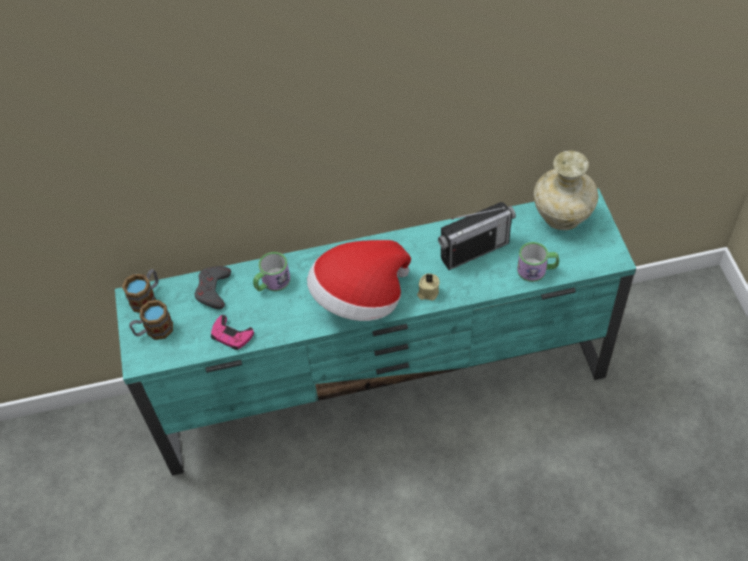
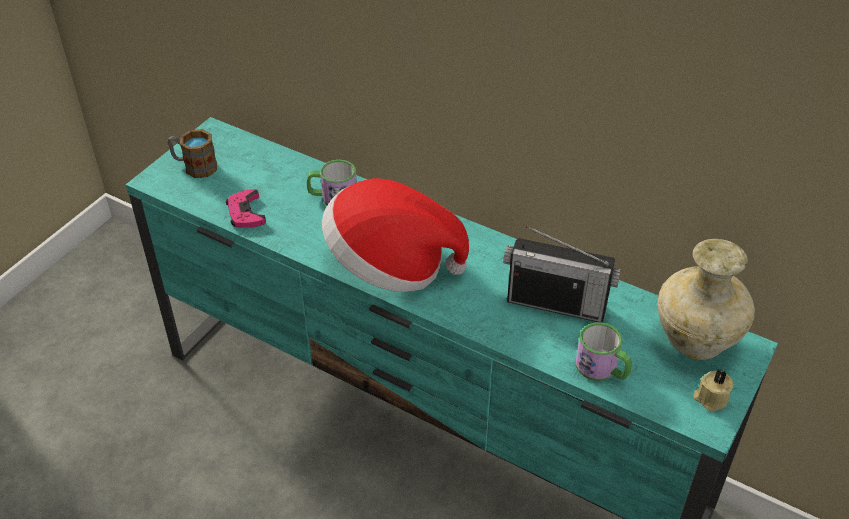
camera: 40 degrees right, 10 degrees down
(147, 297) = (223, 139): mug -> none
(213, 290) = (279, 169): grey game controller -> none
(428, 292) = (461, 306): beige candle -> beige candle (710, 398)

